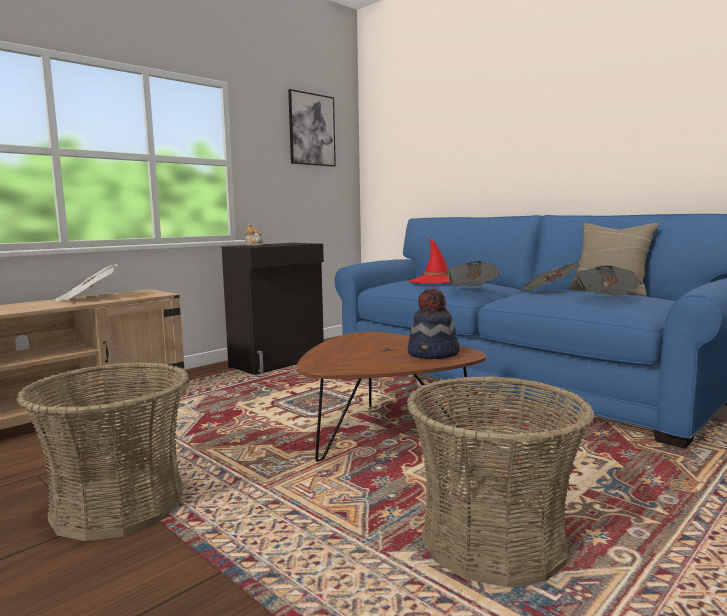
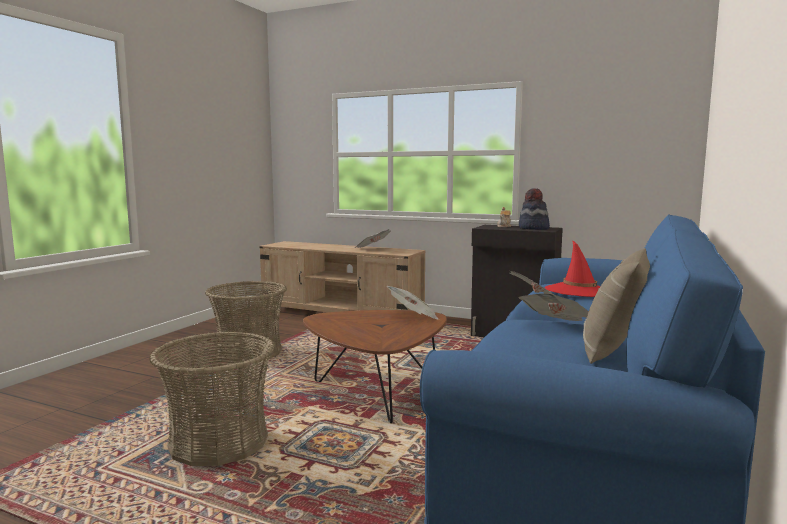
camera: 70 degrees right, 0 degrees up
(311, 129) = (624, 108): picture -> none
(433, 354) = (373, 336): hat -> hat (533, 228)
(607, 299) = (522, 346): newspaper -> newspaper (413, 316)

